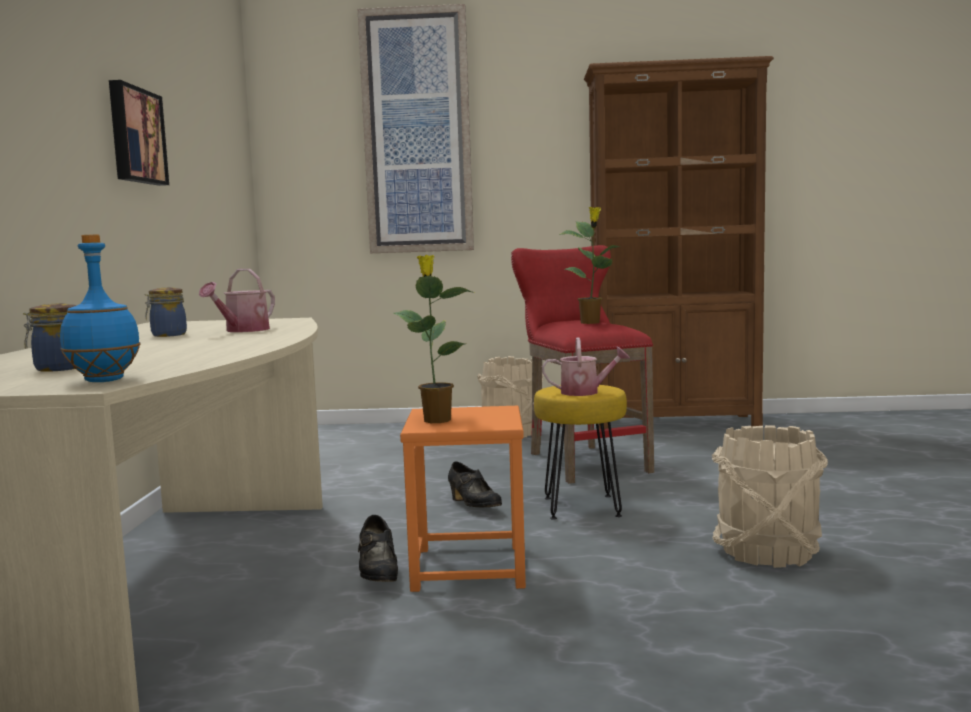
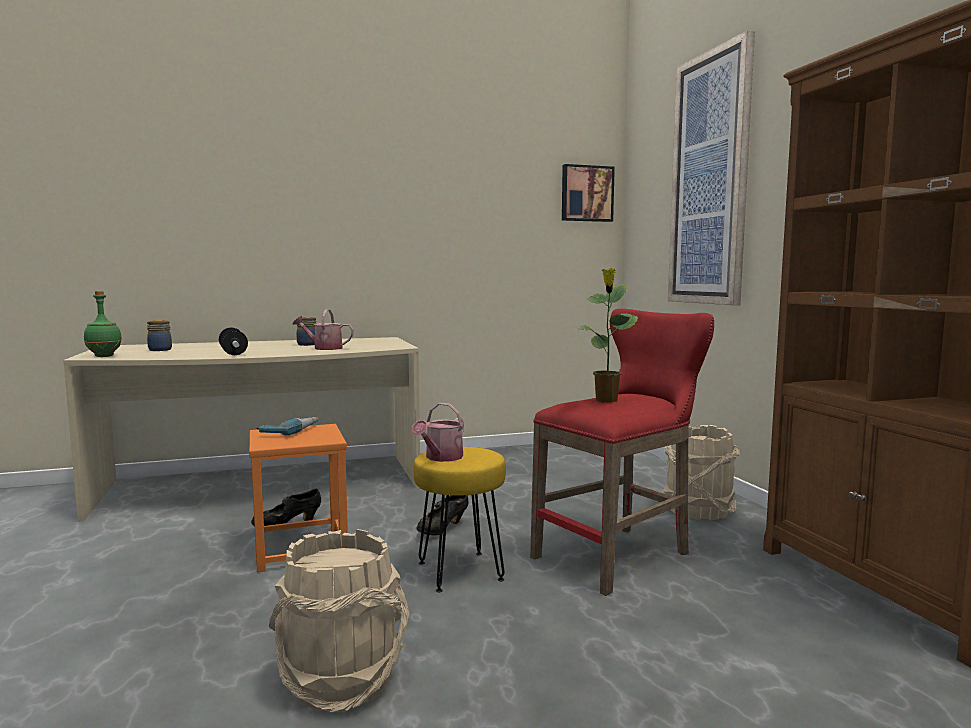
camera: 70 degrees right, 0 degrees up
(105, 380) = (105, 356): blue bottle -> green bottle
(135, 136) = (408, 219): picture -> picture (586, 193)
(218, 346) = (233, 353): none -> dumbbell
(436, 420) = (289, 431): potted plant -> power drill
(585, 392) = (441, 458): watering can -> watering can turned 45 degrees clockwise

